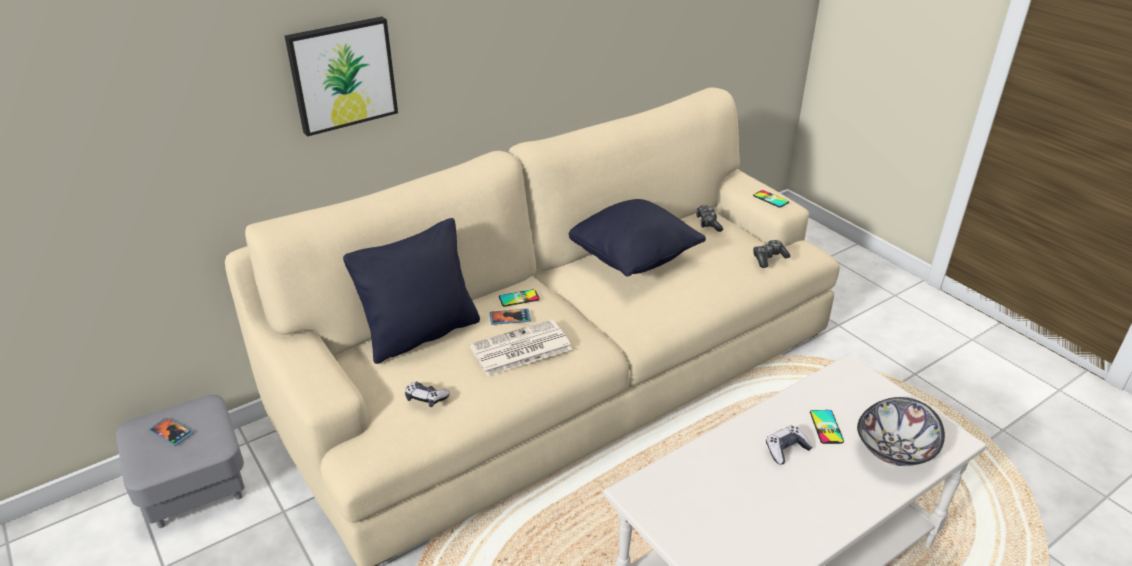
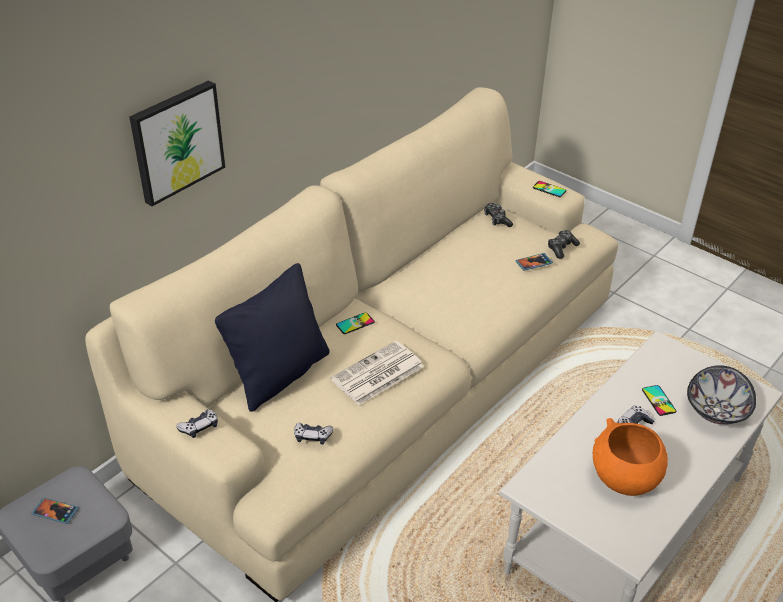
camera: 15 degrees left, 5 degrees up
(309, 366) = (199, 427): none -> game controller
(510, 318) = (355, 345): phone -> phone (533, 263)
(632, 259) = (442, 267): black pillow -> none
(753, 506) = (623, 480): none -> orange bowl

